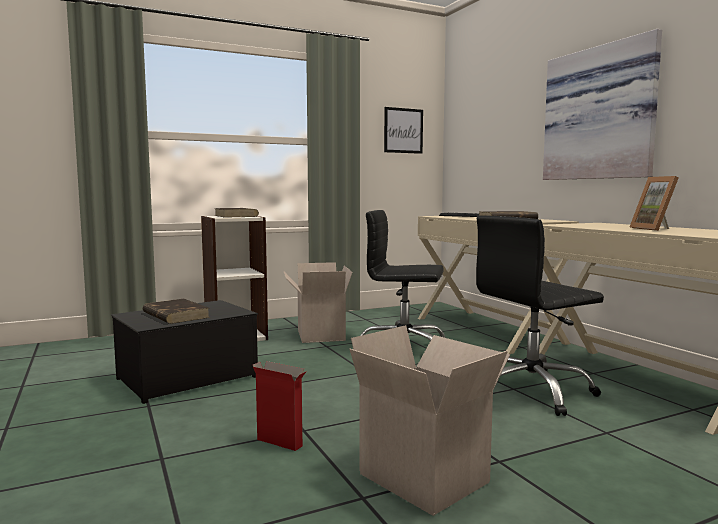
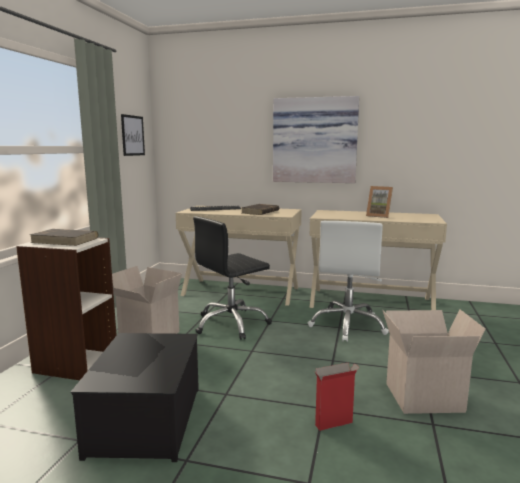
camera: 50 degrees left, 5 degrees up
(175, 315) = (142, 363): brown book -> none
(531, 391) = (348, 325): black office chair -> white office chair

